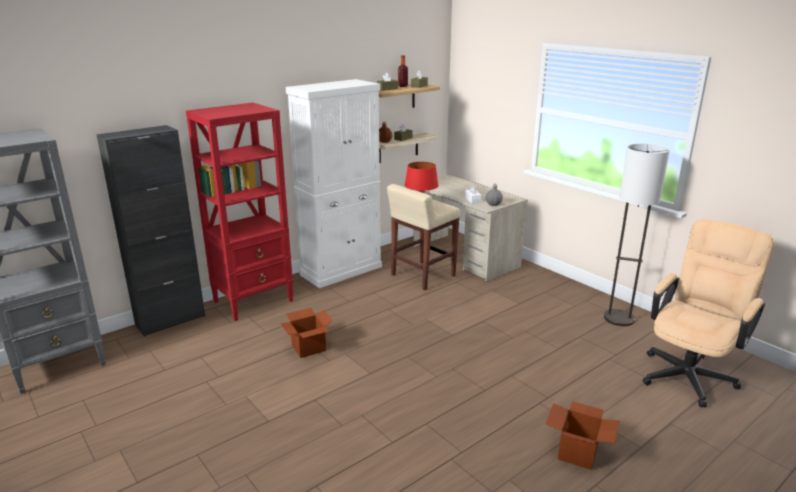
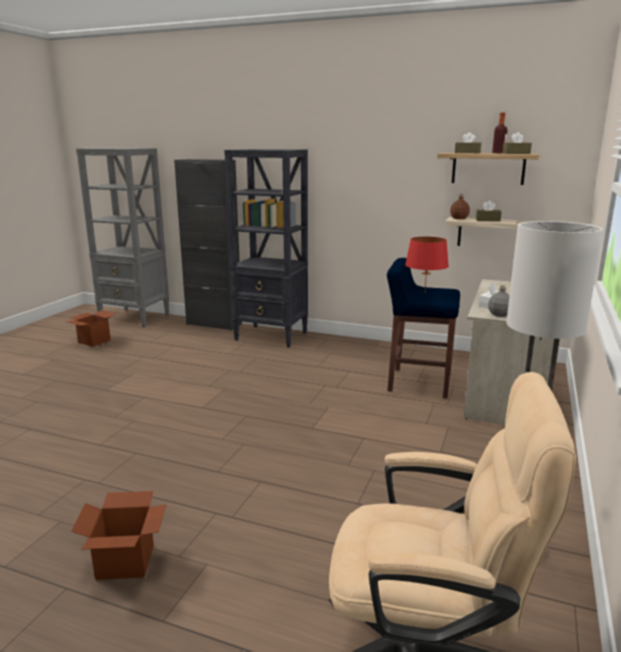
camera: 60 degrees right, 5 degrees down
(254, 301) = (272, 336): red bookcase -> black bookcase
(308, 348) = (220, 373): cardboard box -> cardboard box (94, 341)
(341, 270) = (370, 348): white cabinet -> none
(422, 276) = (418, 382): beige stool -> blue stool

